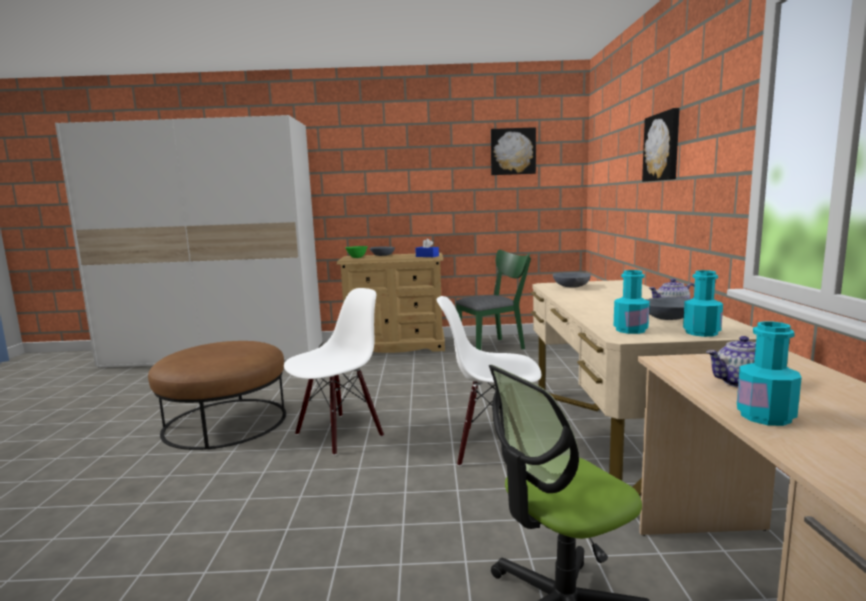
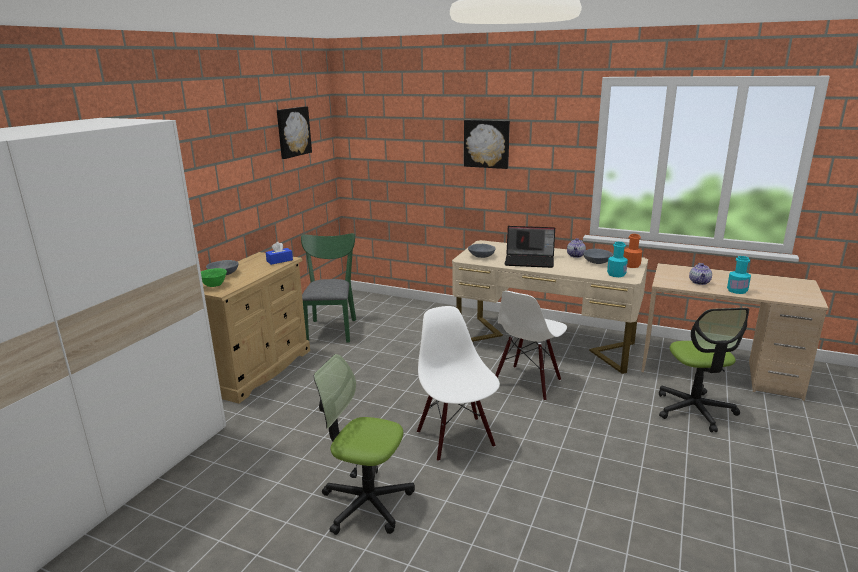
camera: 65 degrees left, 10 degrees up
(225, 422) = (367, 503): brown ottoman -> office chair
(597, 298) = (530, 261): none -> laptop
(701, 332) = (631, 265): turquoise bottle -> orange bottle

